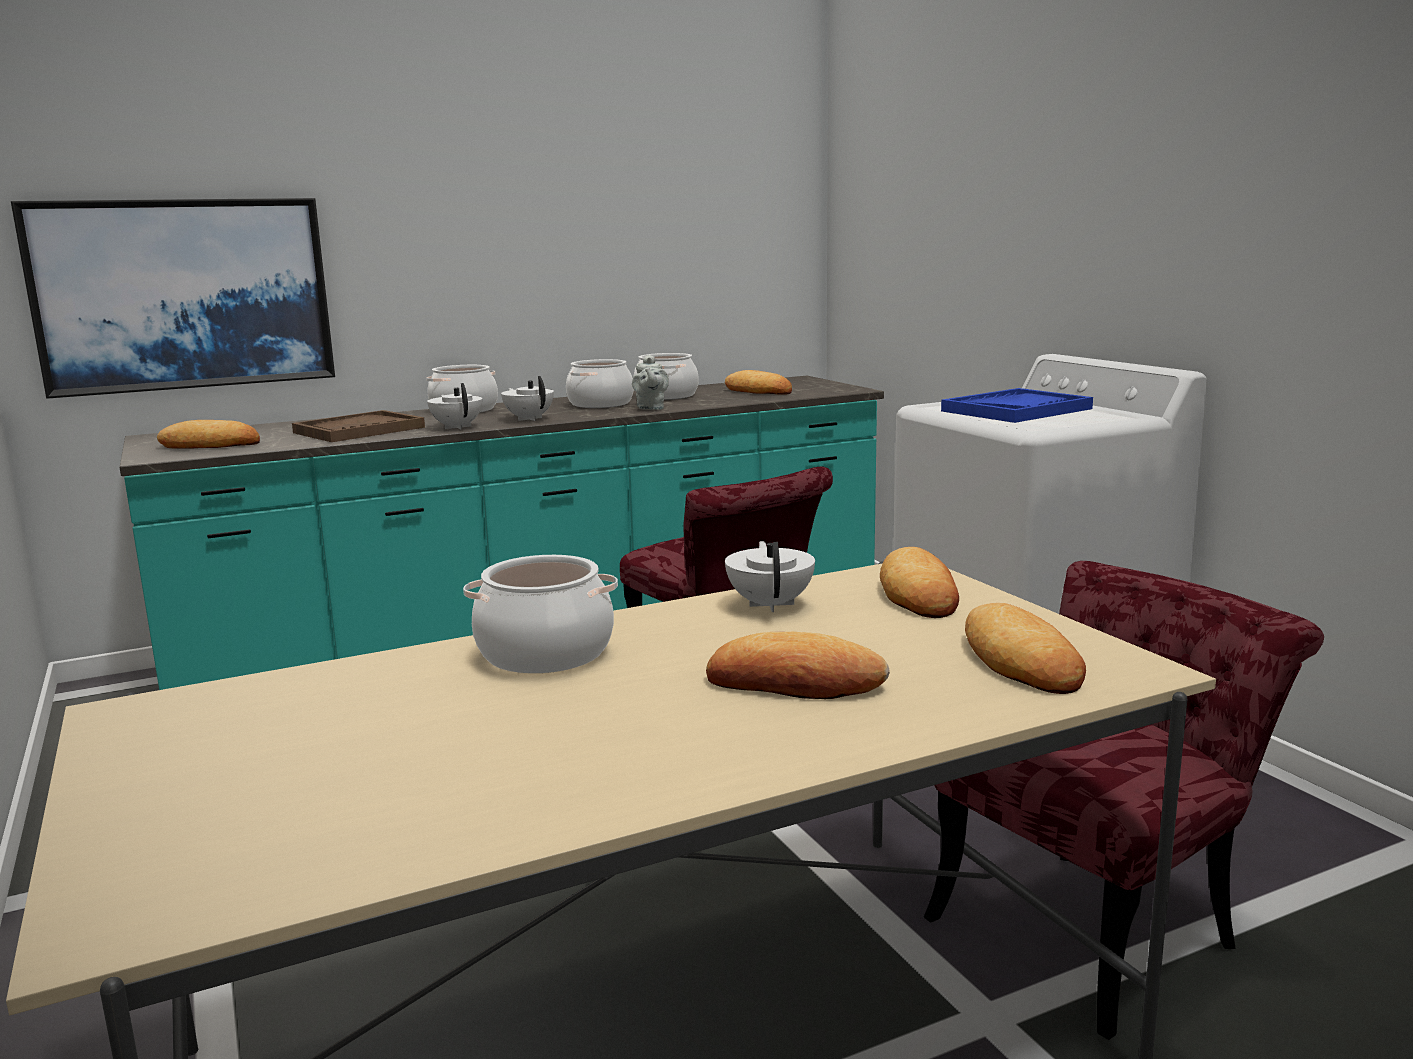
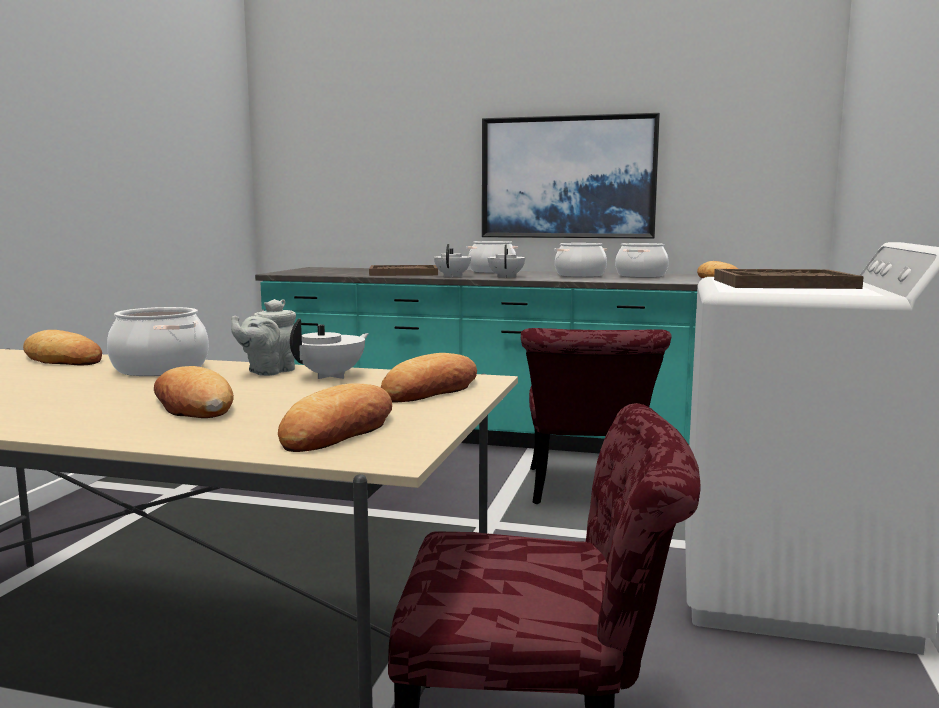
camera: 40 degrees right, 5 degrees down
(184, 294) = (345, 186): picture -> picture (568, 177)
(210, 445) = (318, 272): bread -> bread (62, 359)
(650, 408) = (601, 279): grey teapot -> grey teapot (268, 371)
(1016, 410) = (783, 284): blue tray -> brown tray

